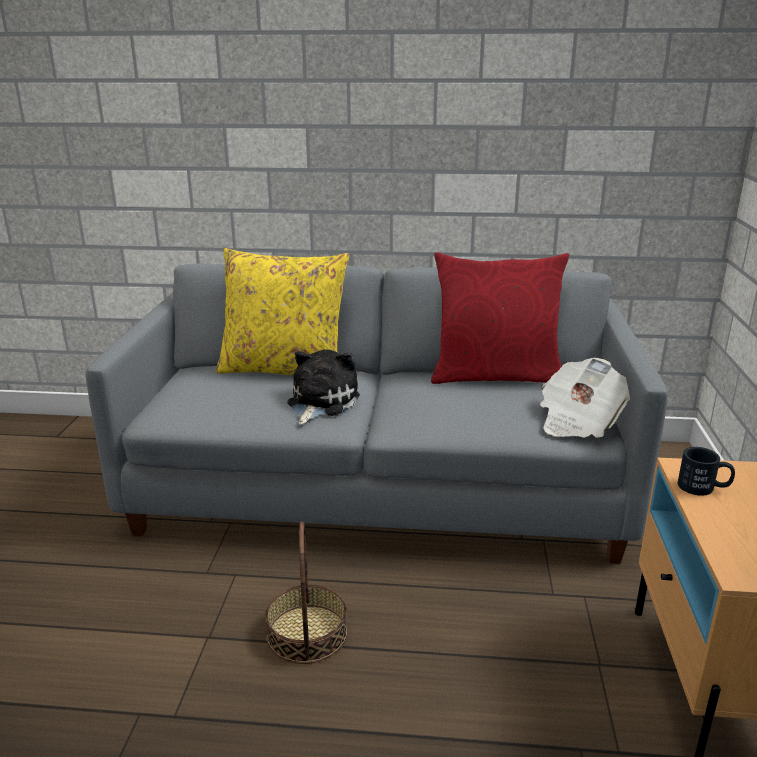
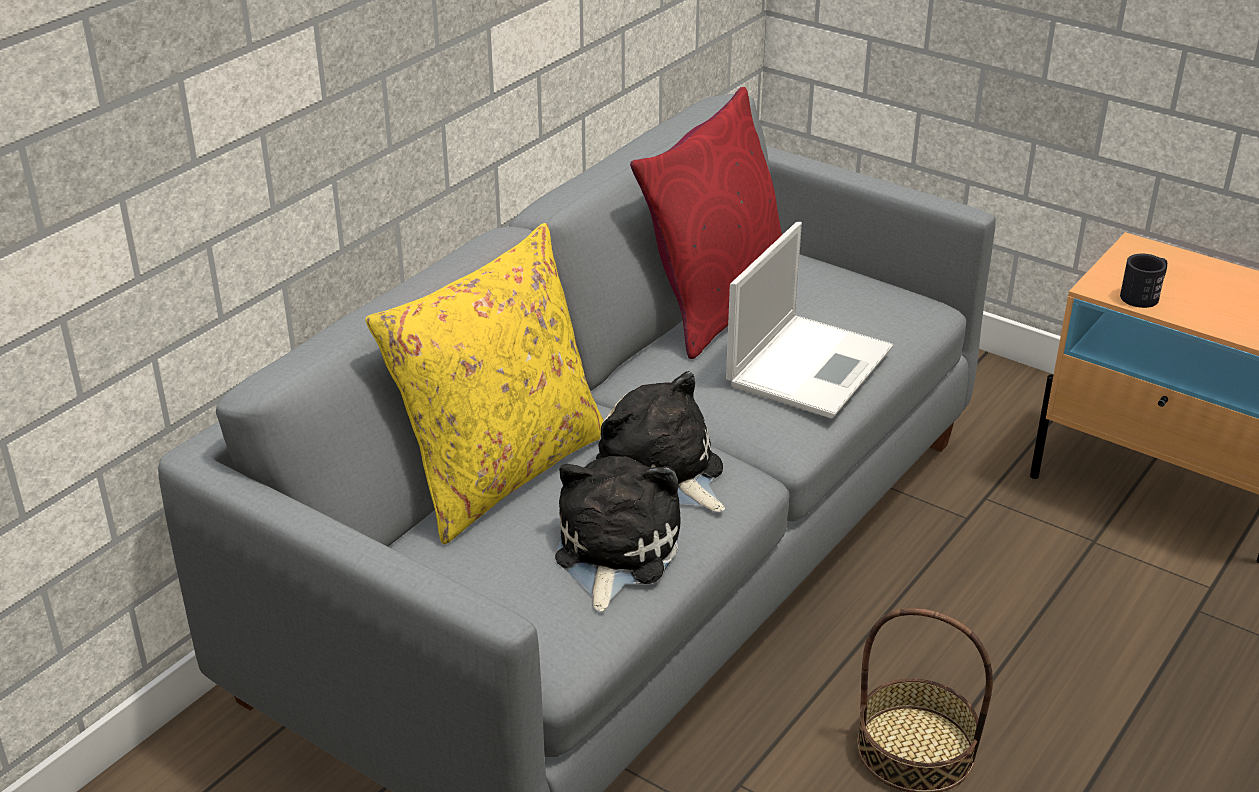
camera: 60 degrees left, 10 degrees up
(241, 407) = (613, 552): none -> plush toy
(469, 413) = (810, 365): none -> laptop
(578, 421) = (889, 302): newspaper -> none

